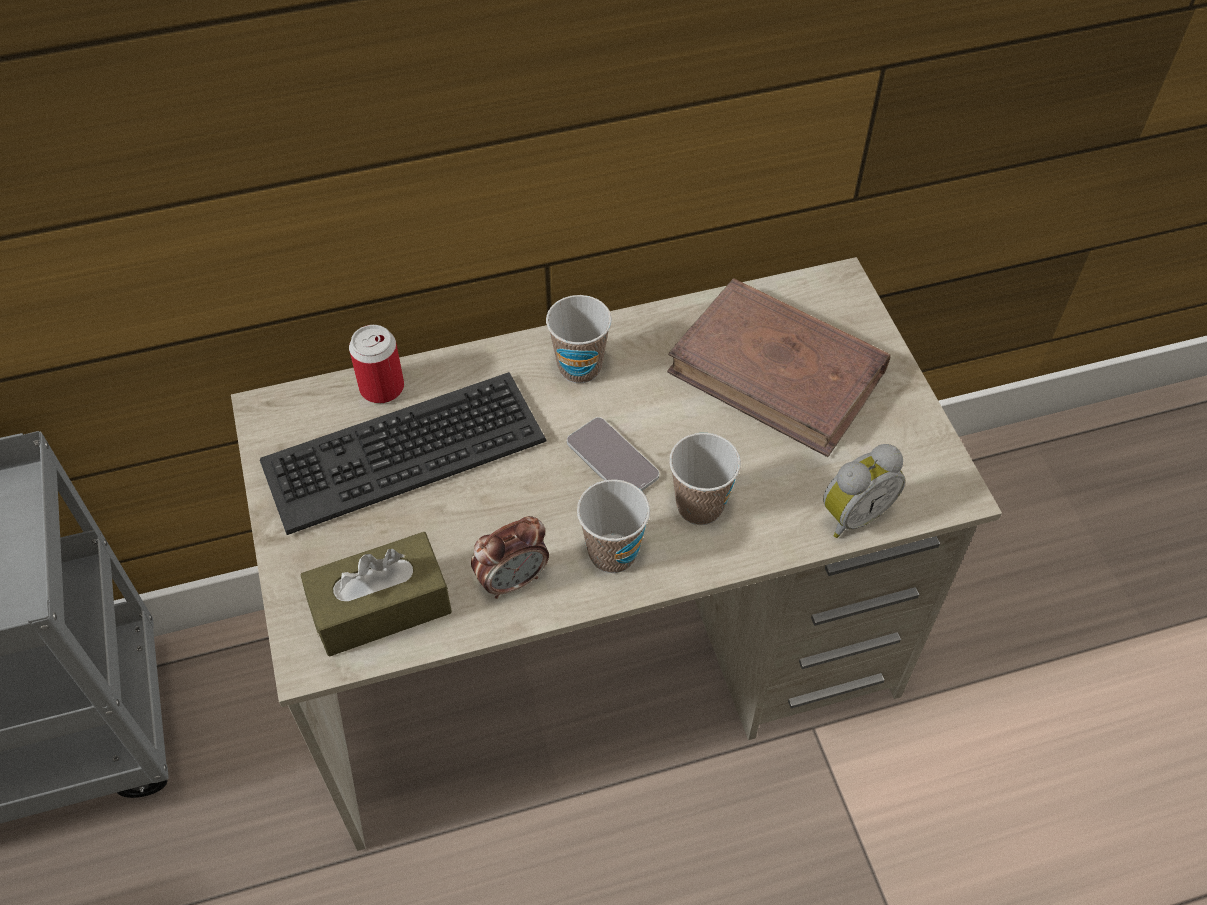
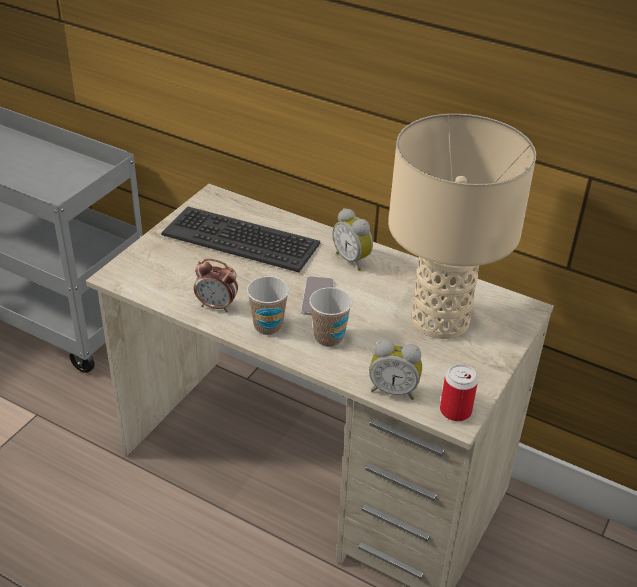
camera: 45 degrees right, 15 degrees down
(381, 607) = (159, 279): brown tissue box -> none
(382, 387) = (264, 215): can -> can (455, 411)
(580, 367) = (353, 259): cup -> alarm clock
(778, 372) = (441, 319): brown book -> beige table lamp

